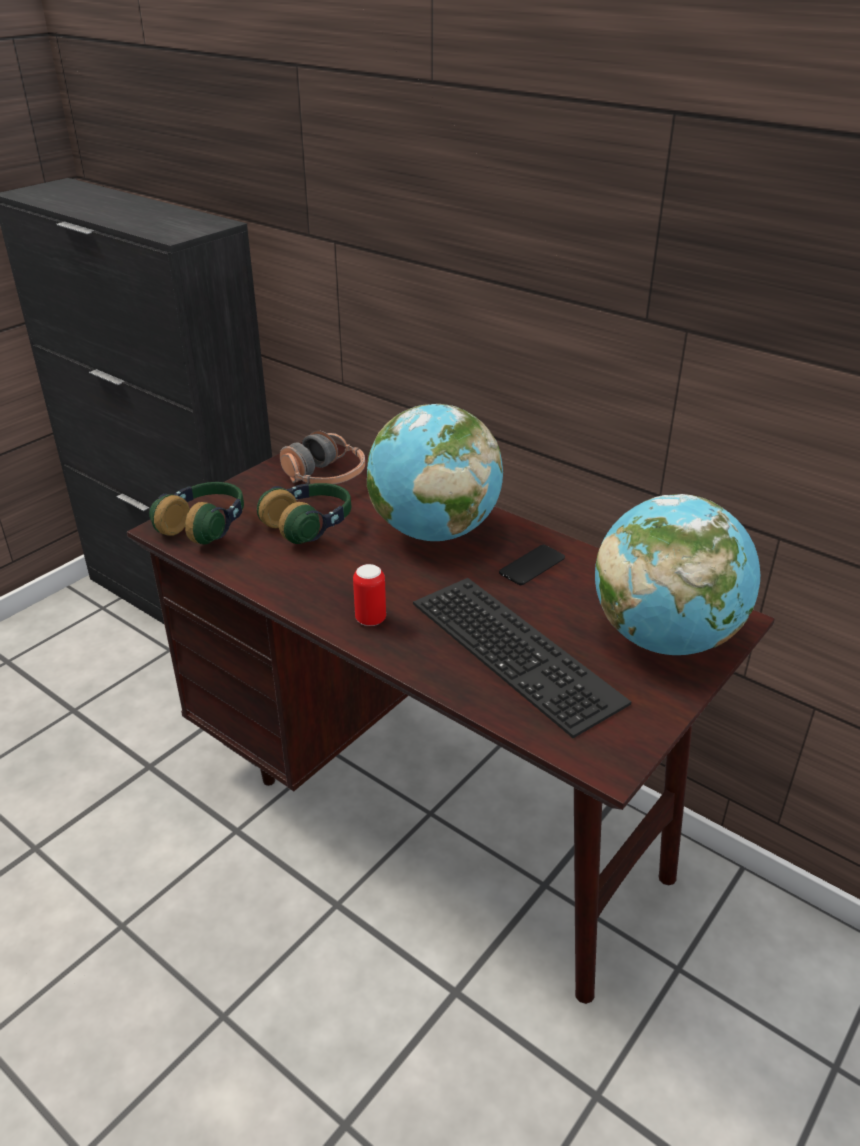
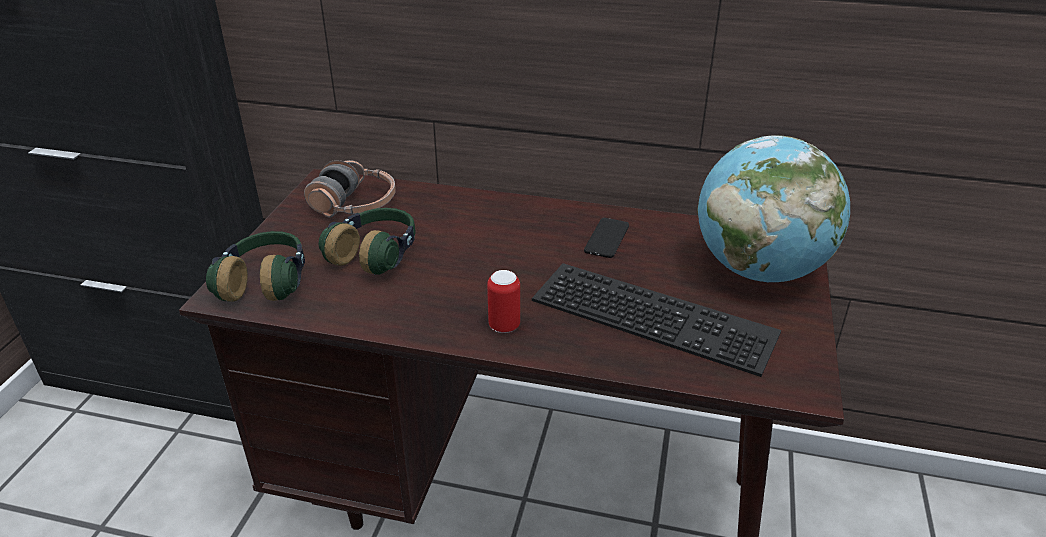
camera: 25 degrees left, 0 degrees up
(434, 531) = (498, 230): globe -> none

